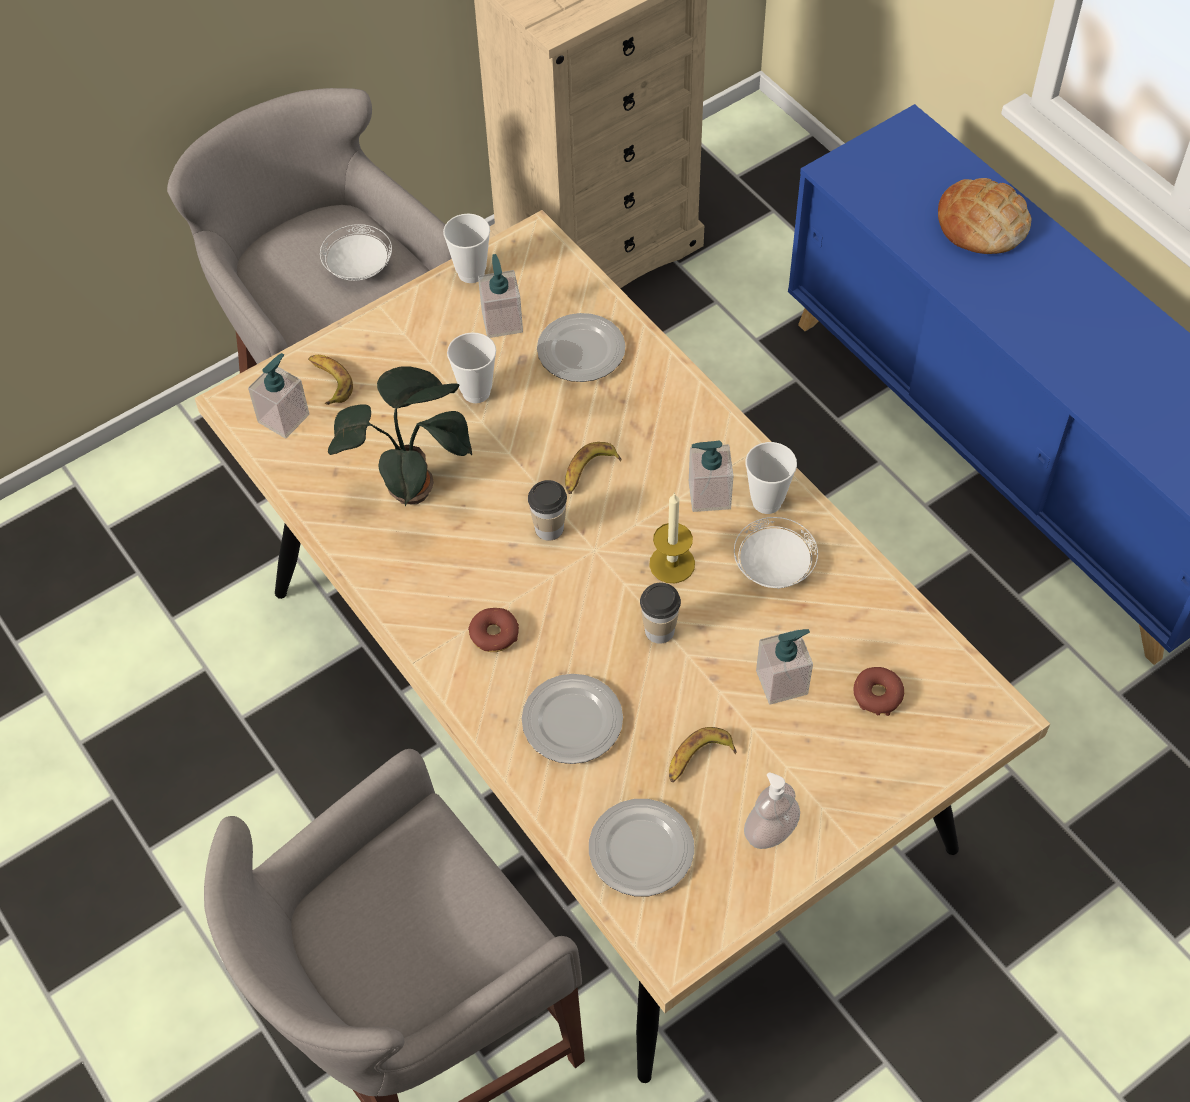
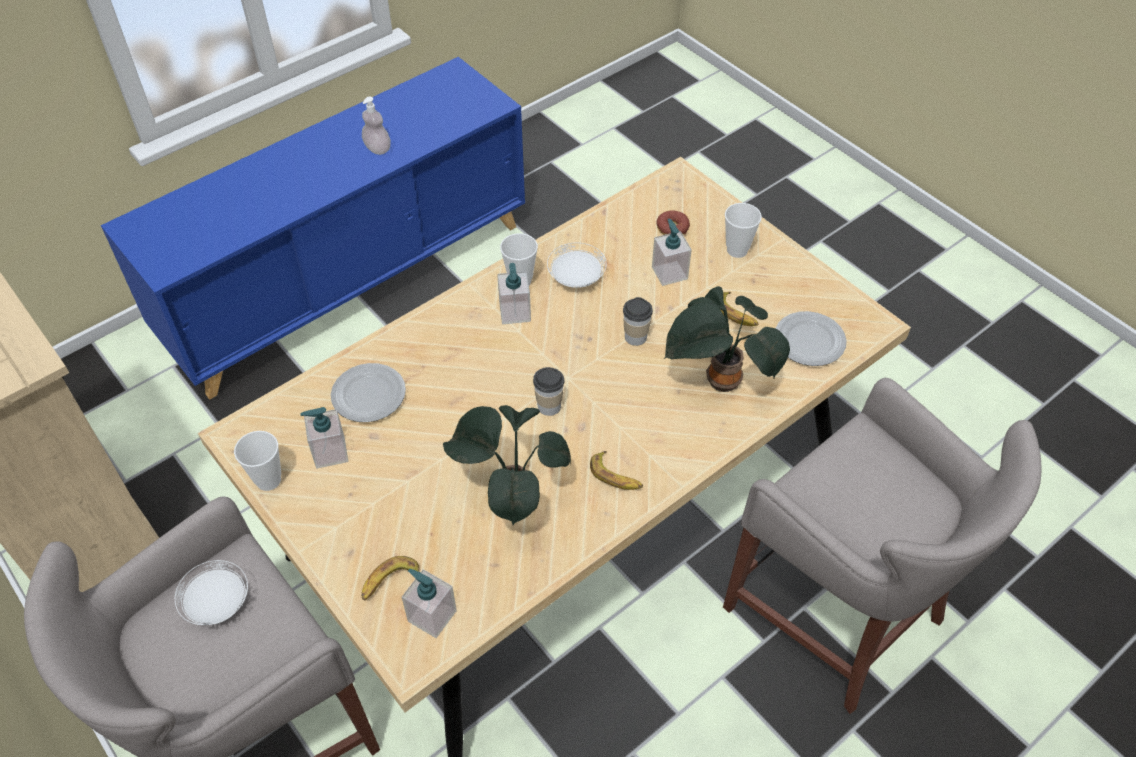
camera: 95 degrees left, 5 degrees down
(476, 392) = (409, 465): cup -> cup (737, 250)
(494, 634) = (650, 435): donut -> none
(572, 722) = (719, 383): plate -> potted plant
(589, 472) = (494, 384): banana -> banana (616, 476)
(672, 564) = (577, 332): candle -> none
(770, 831) = (780, 278): soap dispenser -> soap dispenser (377, 148)
(982, 224) = (238, 193): bread -> none

